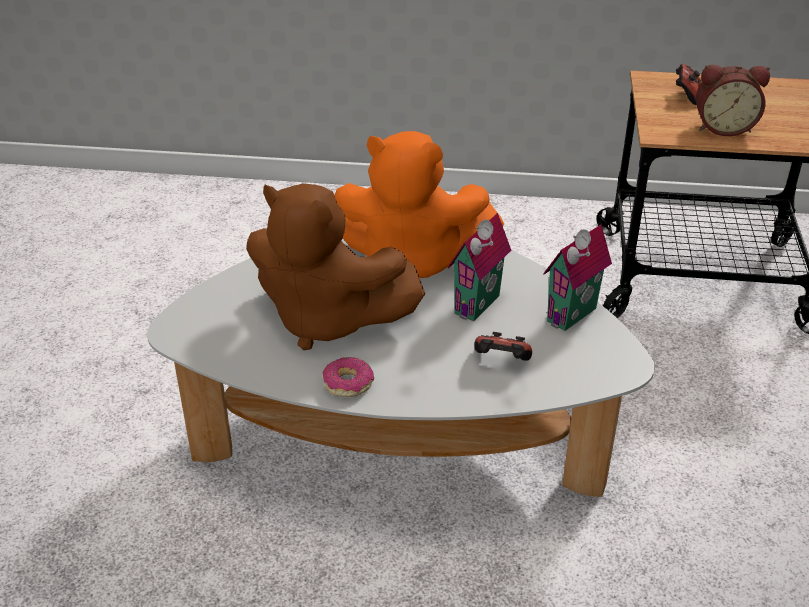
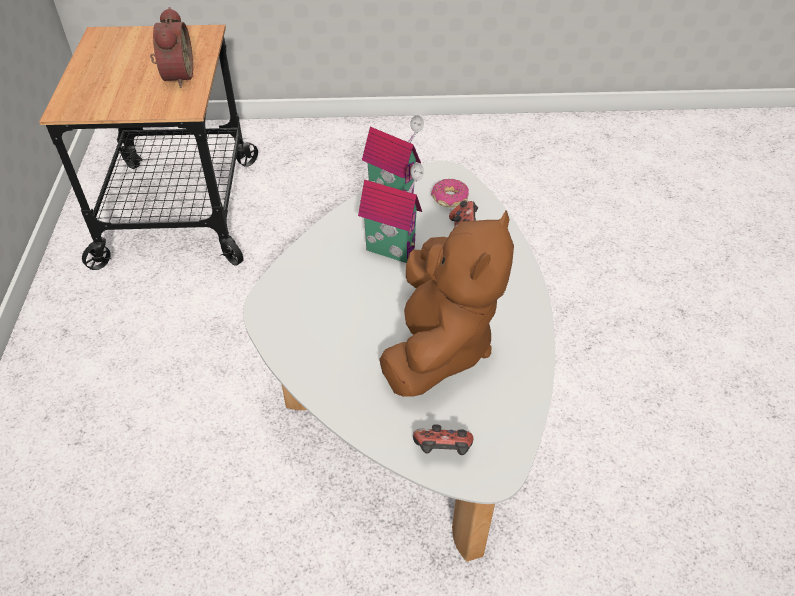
camera: 100 degrees left, 10 degrees up
(348, 383) = (520, 318): donut -> donut (449, 198)
(412, 262) = (331, 299): orange plush toy -> none
(686, 95) = (107, 91): game controller -> game controller (442, 451)

